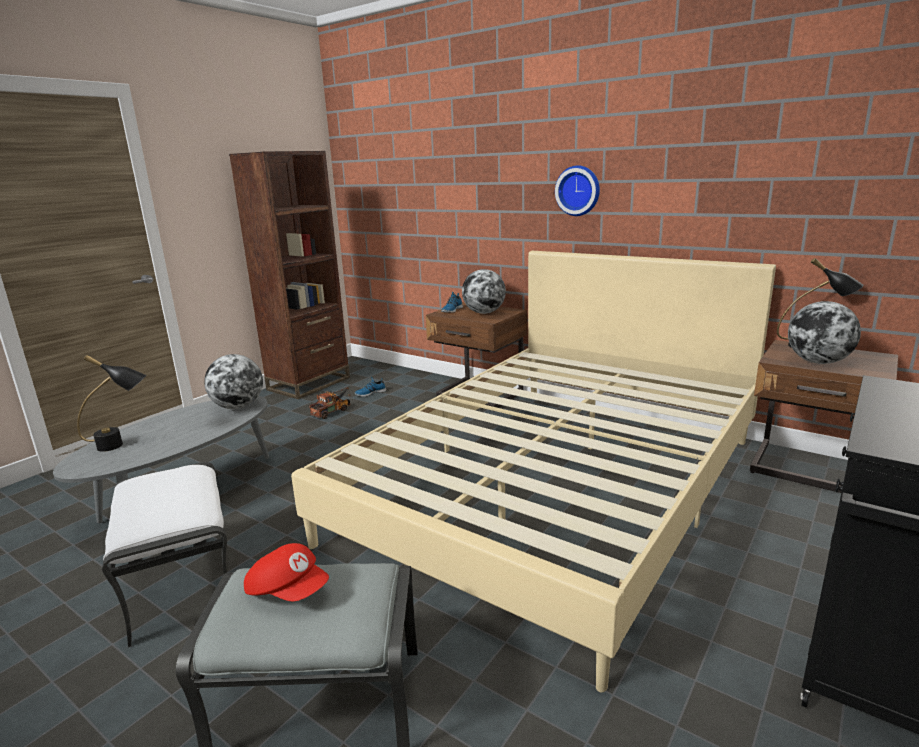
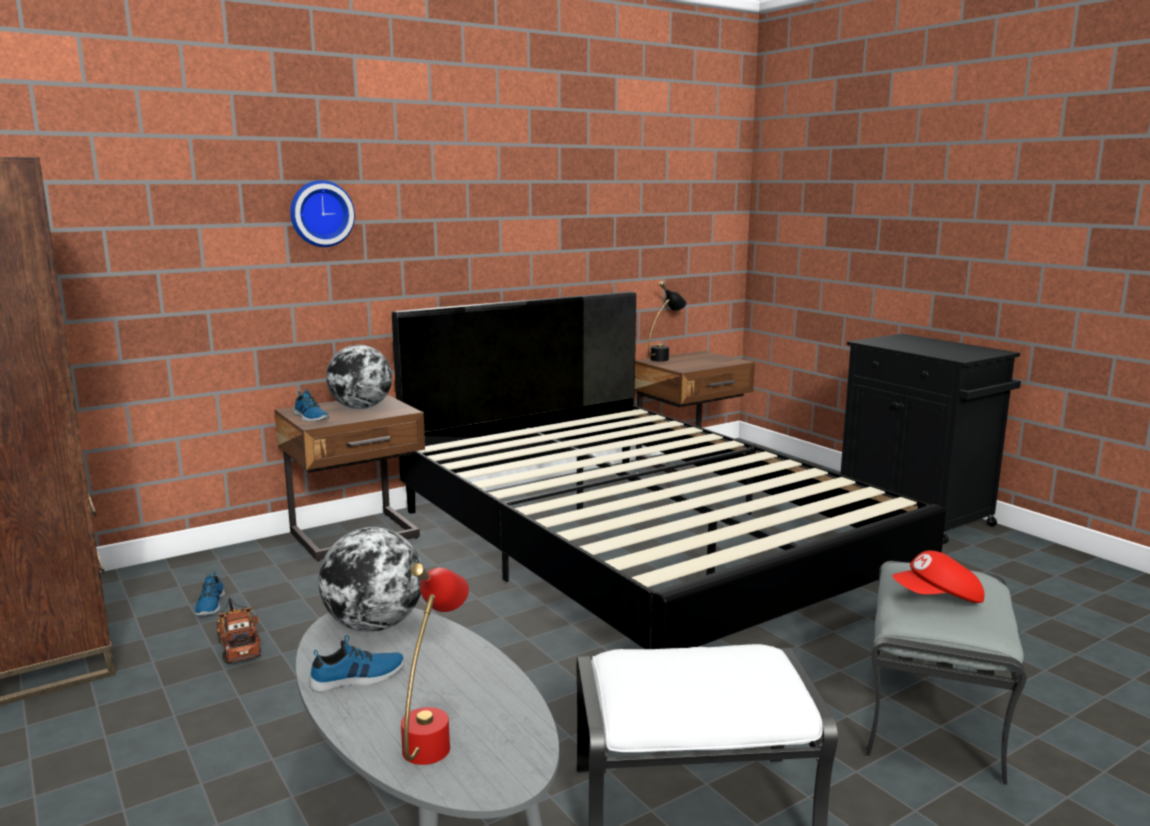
camera: 70 degrees left, 5 degrees down
(122, 445) = (434, 735): black table lamp -> red table lamp
(181, 417) = (358, 678): none -> shoe
(289, 590) = (938, 599): red cap -> red cap turned 150 degrees counterclockwise
(557, 487) = (639, 547): beige bed -> black bed
(578, 190) = (443, 230): wall clock -> wall clock (321, 213)
(818, 362) = (699, 364): globe -> none

